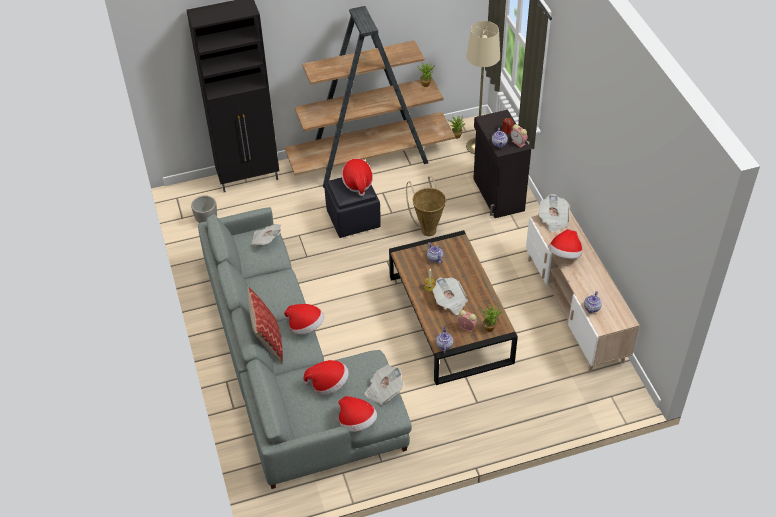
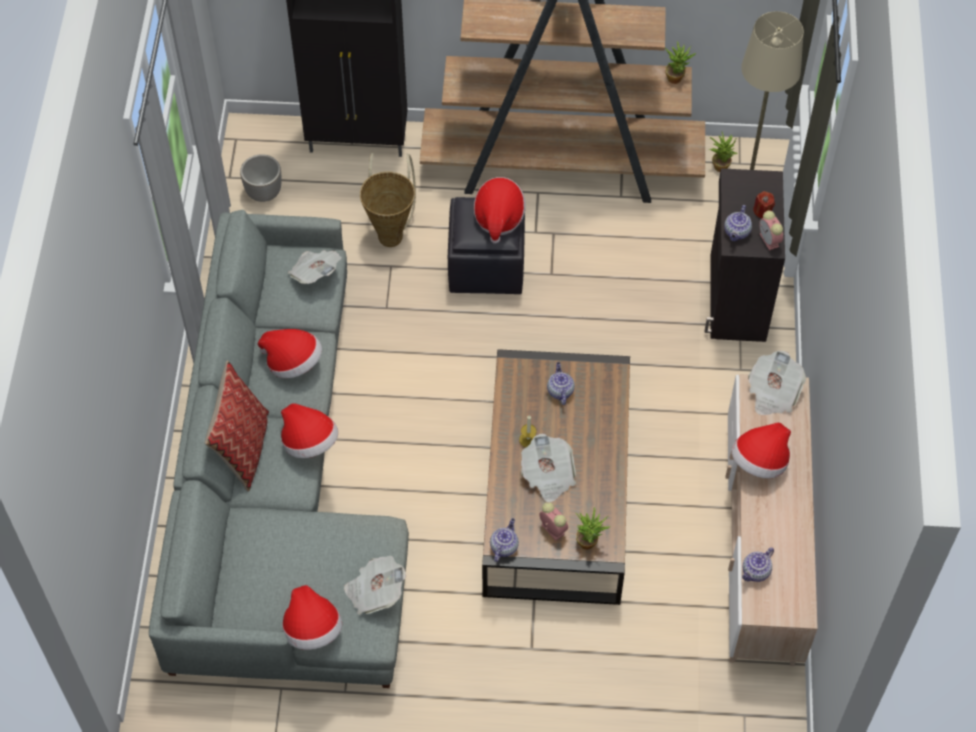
camera: 20 degrees right, 10 degrees up
(328, 384) = (299, 551): hat -> hat (293, 362)
(427, 228) = (594, 321): basket -> basket (391, 232)

